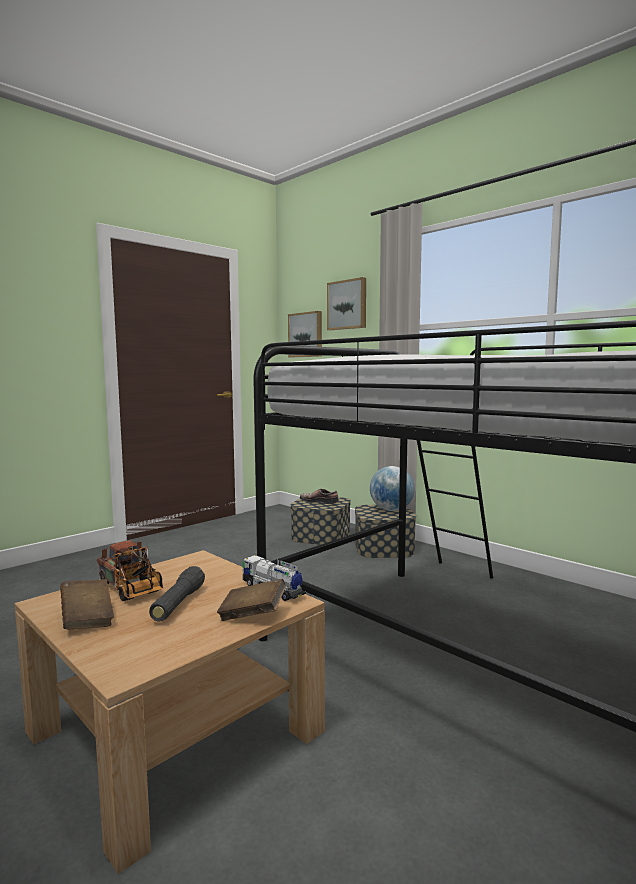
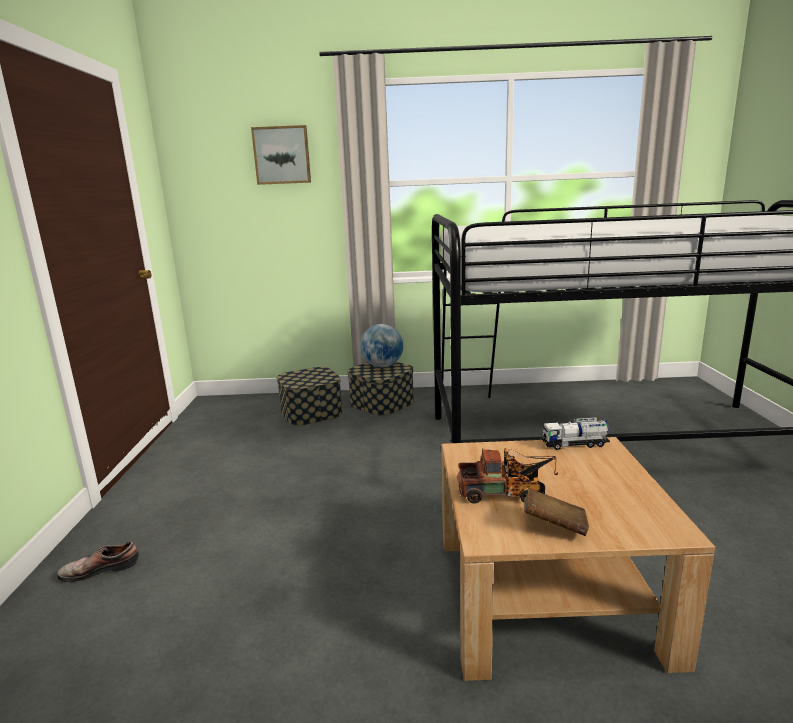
camera: 45 degrees left, 10 degrees up
(178, 604) = (563, 483): black flashlight -> none
(252, 615) = (616, 463): brown book -> none
(306, 335) = (218, 189): picture -> none
(319, 501) = (306, 377): shoe -> shoe (101, 568)

